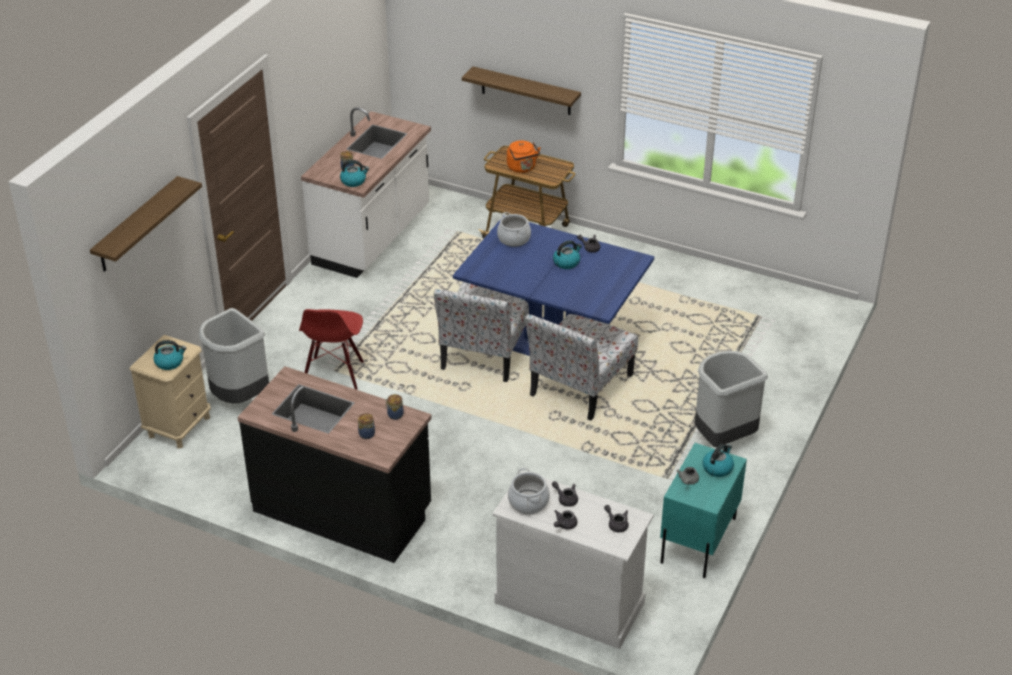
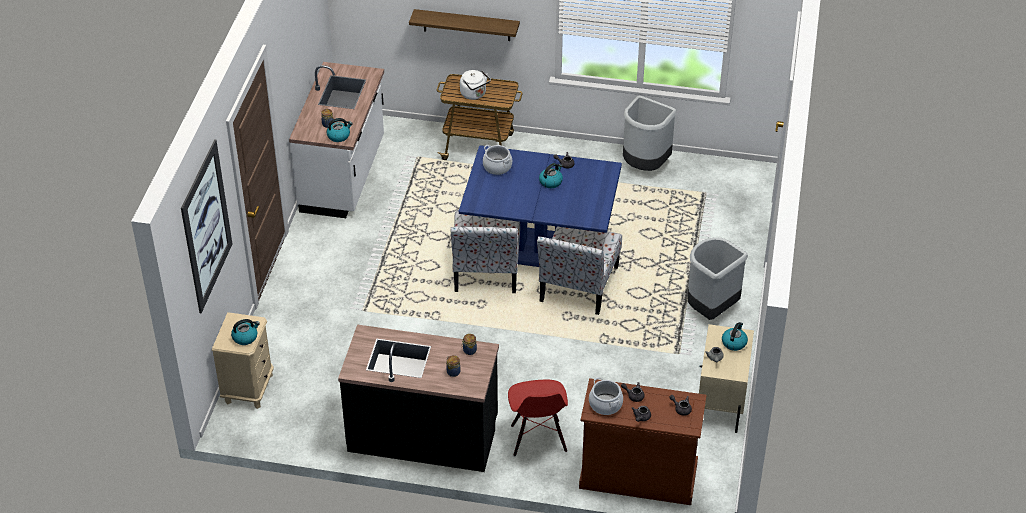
camera: 15 degrees left, 5 degrees up
(137, 225) = (206, 226): shelf -> picture
(239, 397) = (289, 351): grey trash can -> grey trash can (644, 166)
(334, 373) = (363, 313): red chair -> red chair (537, 439)
(522, 168) = (474, 94): orange kettle -> white kettle
(569, 602) = (638, 475): white dresser -> brown dresser
(698, 540) = (721, 402): turquoise nightstand -> beige nightstand

